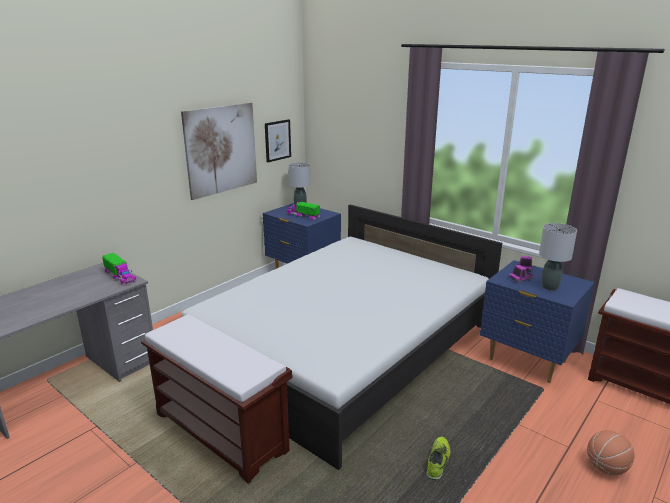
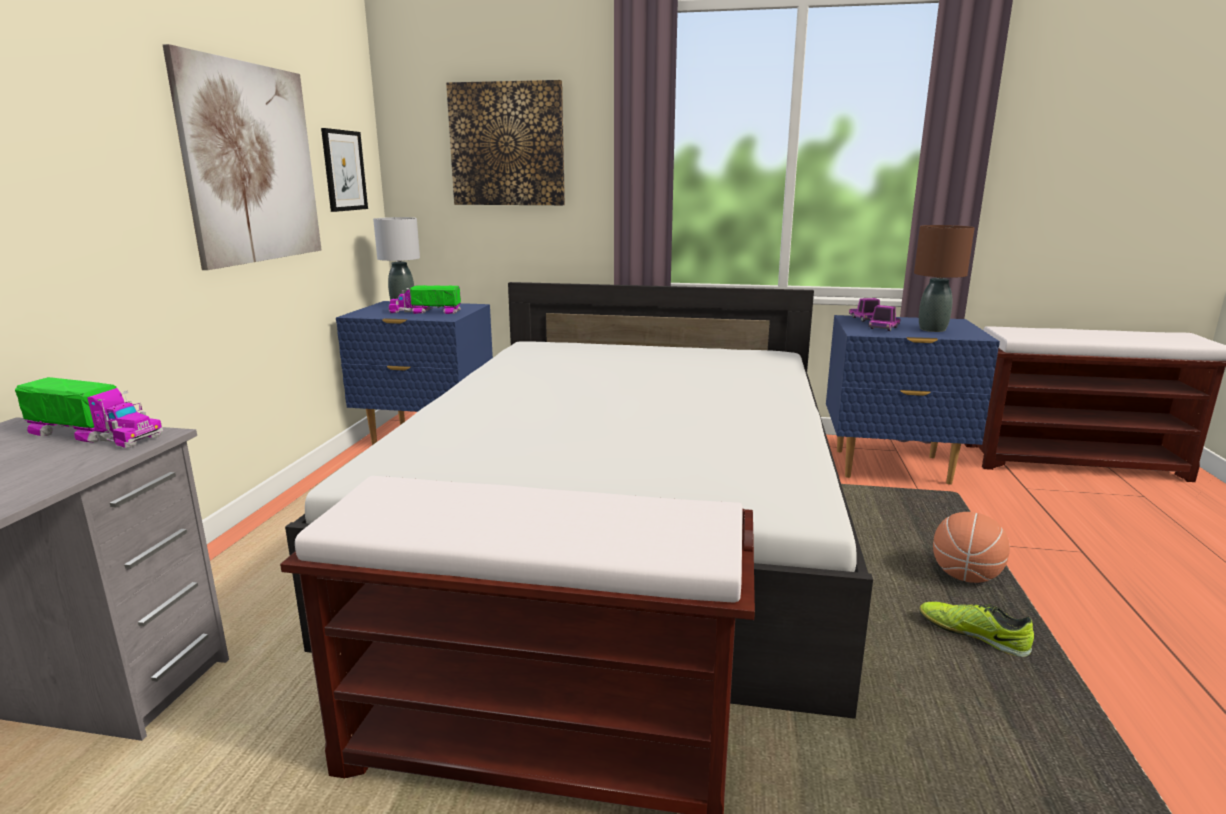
camera: 30 degrees left, 5 degrees down
(359, 130) = (507, 144): none -> picture
(438, 461) = (972, 635): shoe -> shoe turned 45 degrees counterclockwise
(549, 287) = (932, 329): grey table lamp -> brown table lamp
(606, 467) = (1152, 560): basketball -> basketball (965, 576)

